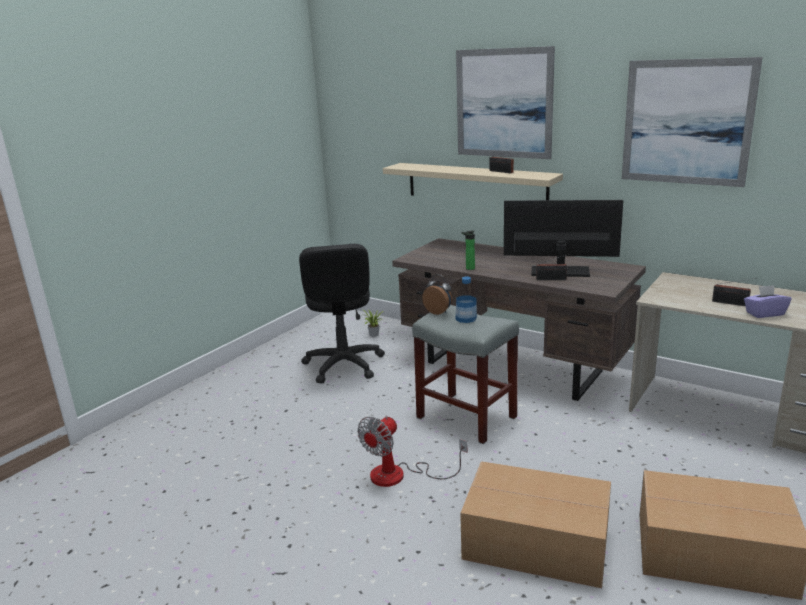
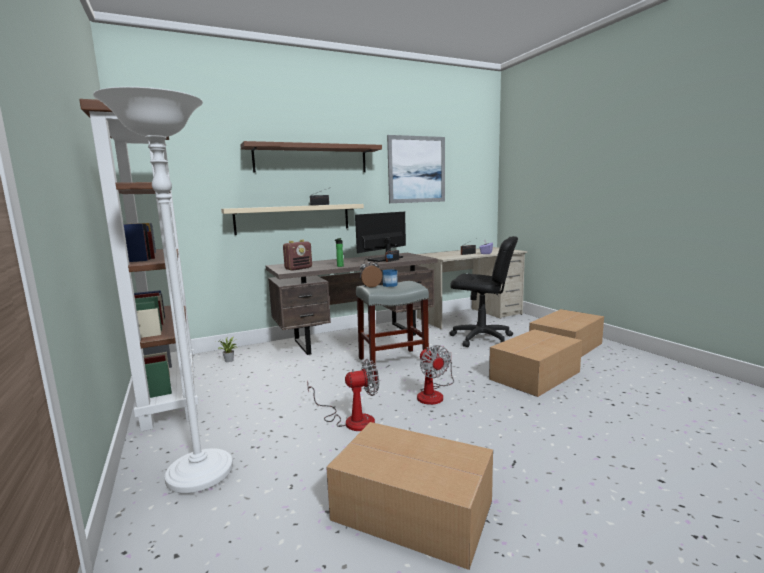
camera: 60 degrees left, 10 degrees down
(180, 530) = (411, 509): none -> cardboard box
(186, 419) = (200, 474): none -> white floor lamp
(288, 347) = (170, 394): none -> brown bookcase
(303, 447) = (351, 420): none -> fan
(343, 365) = (252, 380): black office chair -> black office chair (481, 338)
(432, 257) = (298, 268): none -> radio
(503, 103) = (311, 159): picture -> brown shelf

